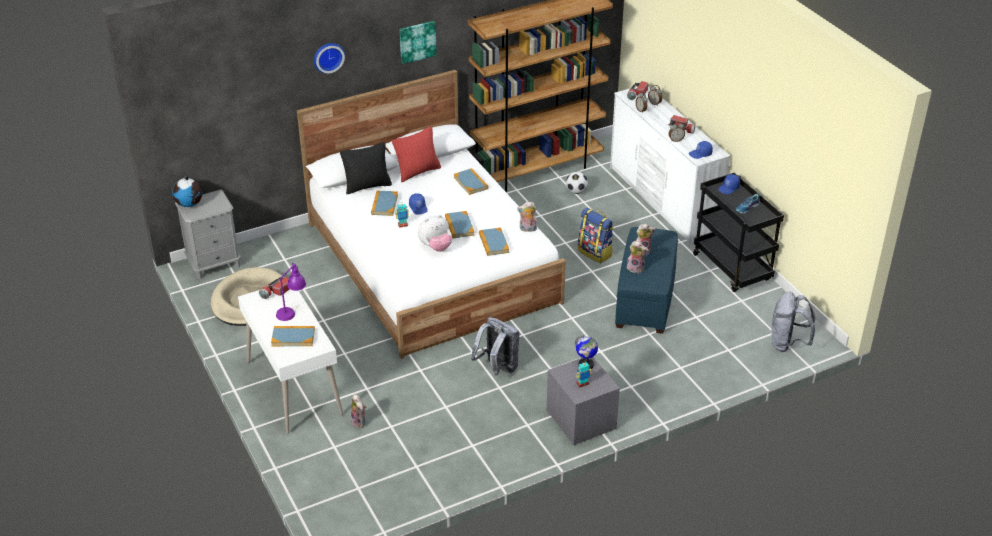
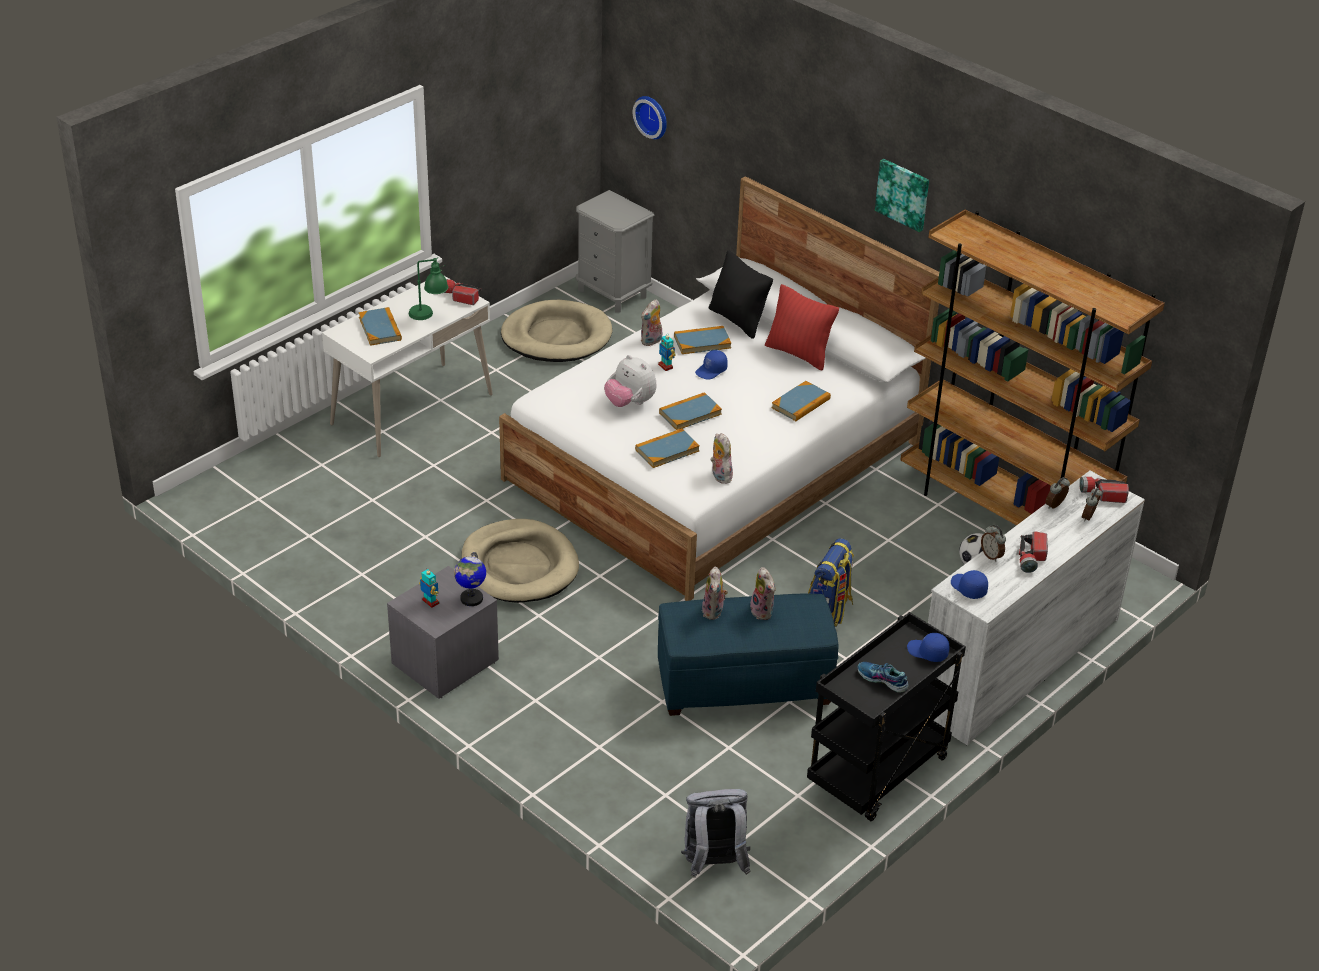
camera: 70 degrees right, 0 degrees up
(189, 204) = (609, 199): globe -> none
(292, 311) = (429, 316): purple table lamp -> green table lamp
(328, 56) = (794, 132): wall clock -> wall clock (652, 116)
(360, 422) = (370, 474): plush toy -> plush toy (651, 341)
(498, 368) = (519, 566): grey backpack -> beige dog bed

